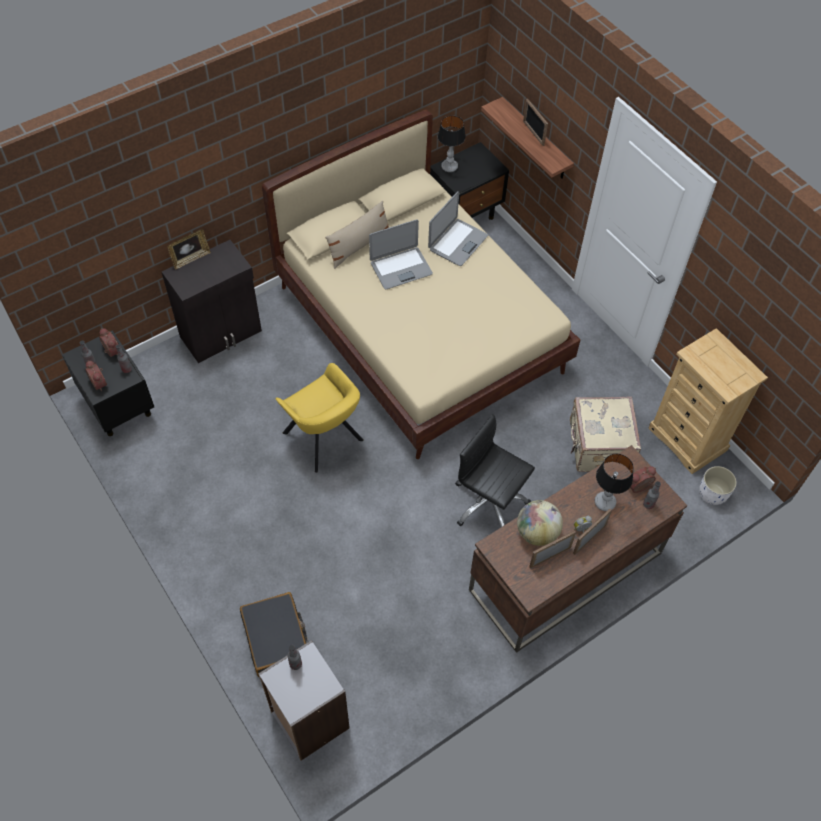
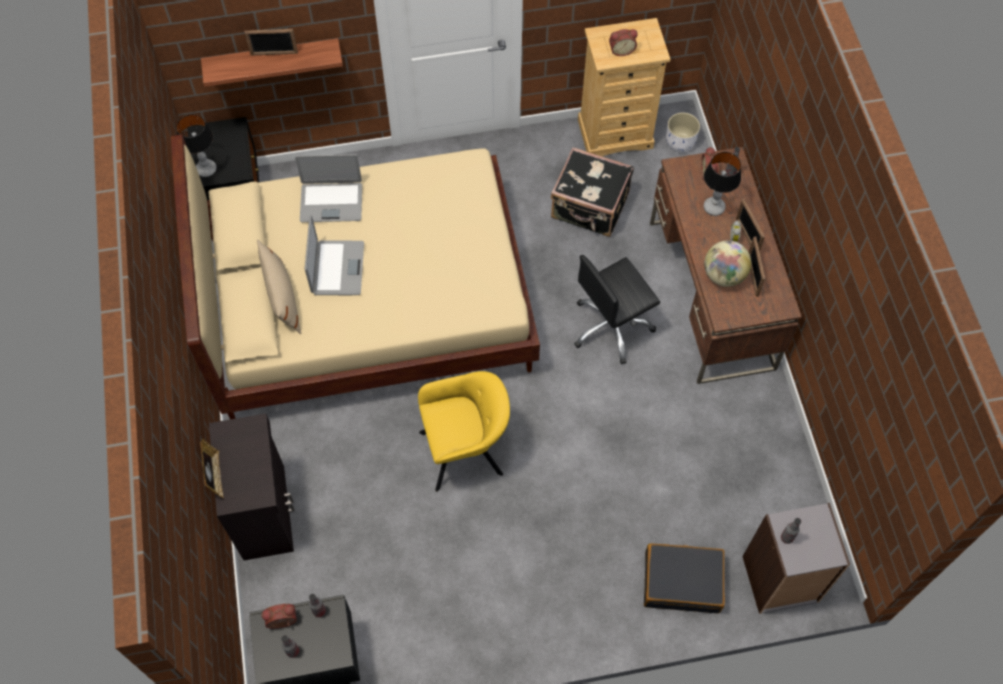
camera: 65 degrees left, 5 degrees up
(100, 383) = (324, 647): alarm clock -> alarm clock (621, 50)
(457, 242) = (331, 202): laptop -> laptop turned 120 degrees clockwise
(598, 446) = (590, 207): beige suitcase -> black suitcase

